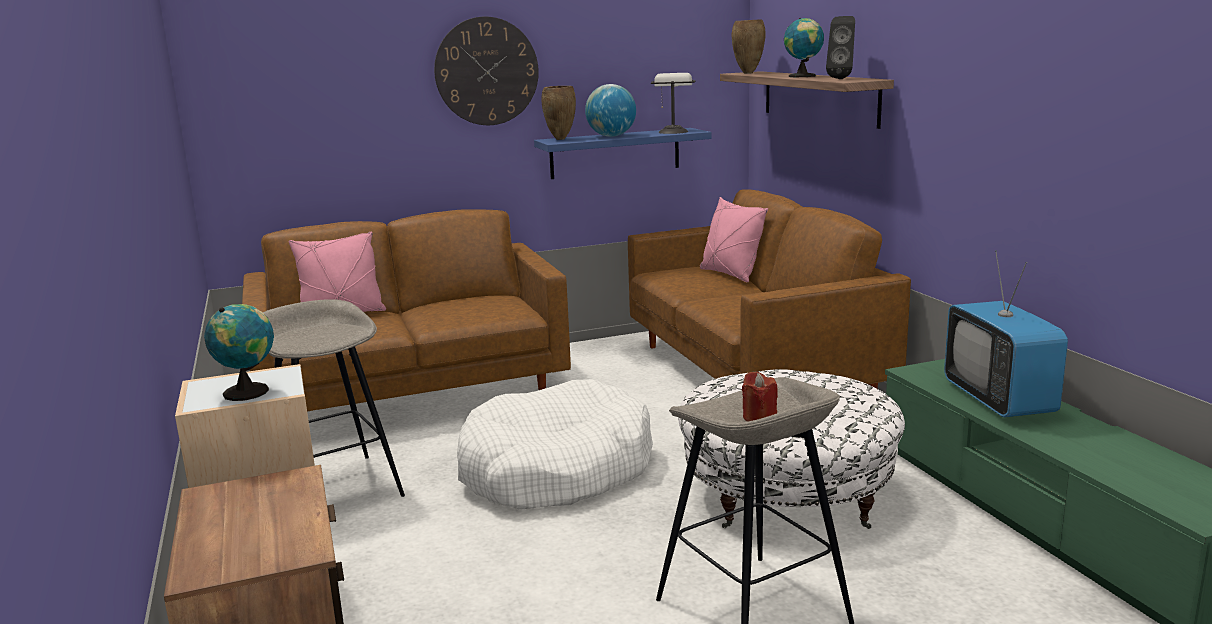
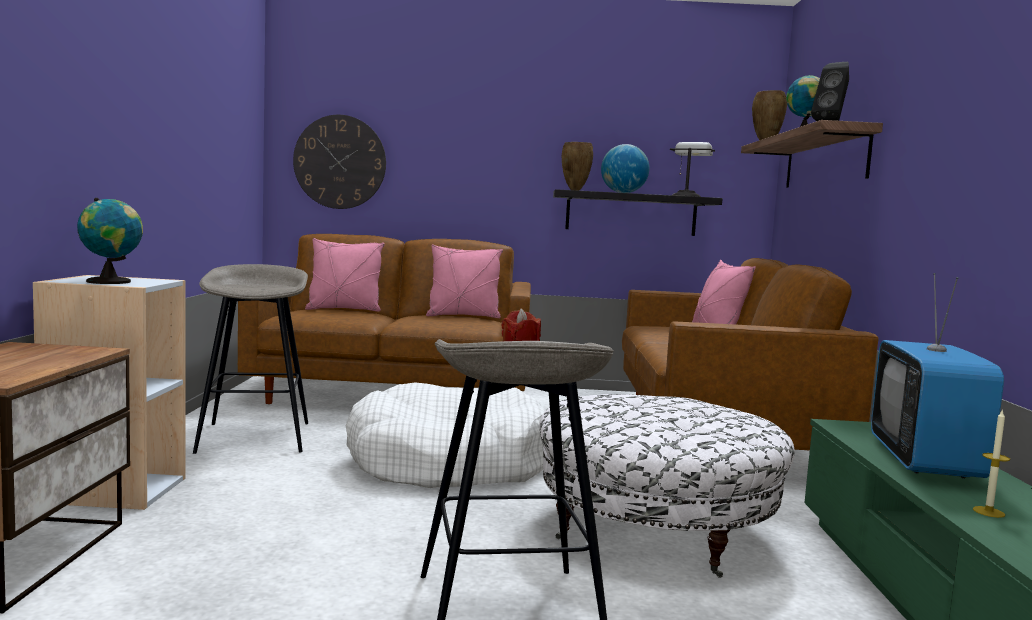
camera: 20 degrees right, 10 degrees down
(476, 298) = (463, 316): none -> pink pillow
(486, 71) = (517, 125): wall clock -> wall clock (340, 162)
(615, 153) = (631, 213): blue shelf -> black shelf
(1074, 445) = (988, 512): none -> candle

